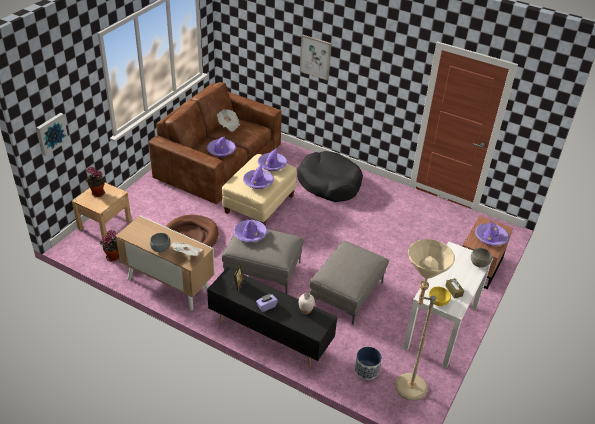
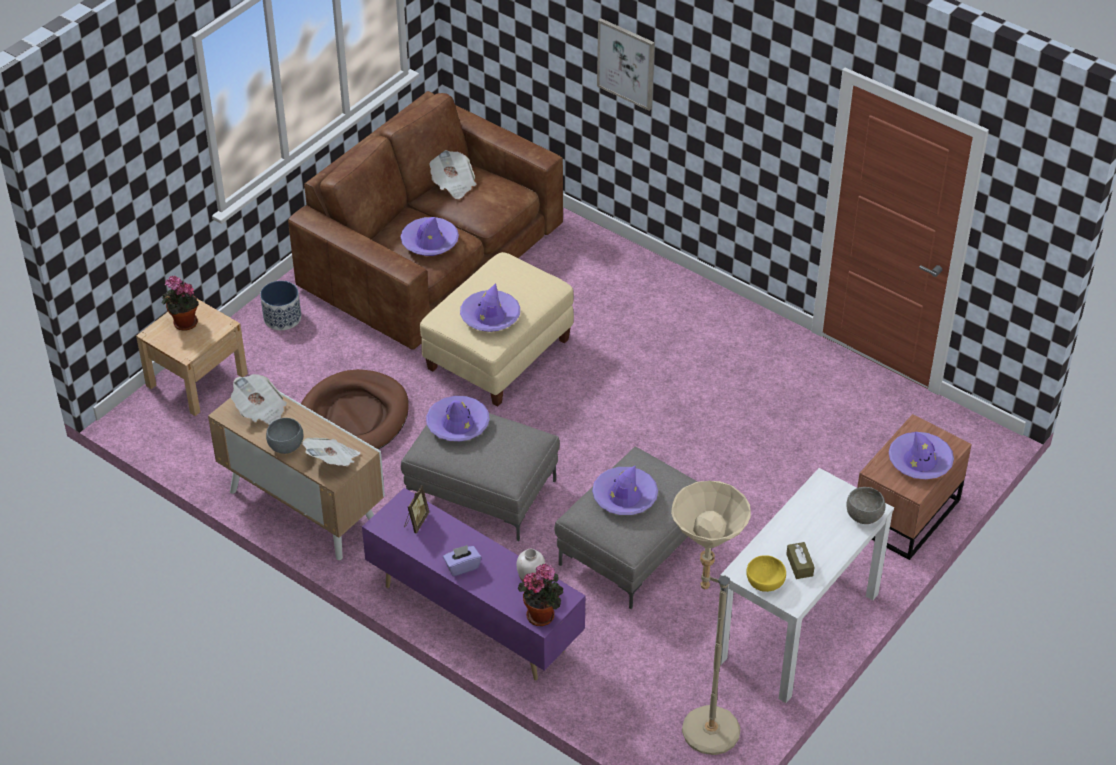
camera: 10 degrees right, 5 degrees up
(51, 133) = (102, 221): picture -> none
(113, 256) = (208, 445): potted plant -> potted plant (542, 614)
(144, 231) = (260, 411): none -> newspaper
(270, 335) = (474, 617): black tv stand -> purple tv stand
(272, 164) = (524, 279): purple hat -> purple hat (624, 497)
(329, 183) = (647, 316): black dog bed -> none
(366, 370) = (637, 694): planter -> planter (282, 318)

